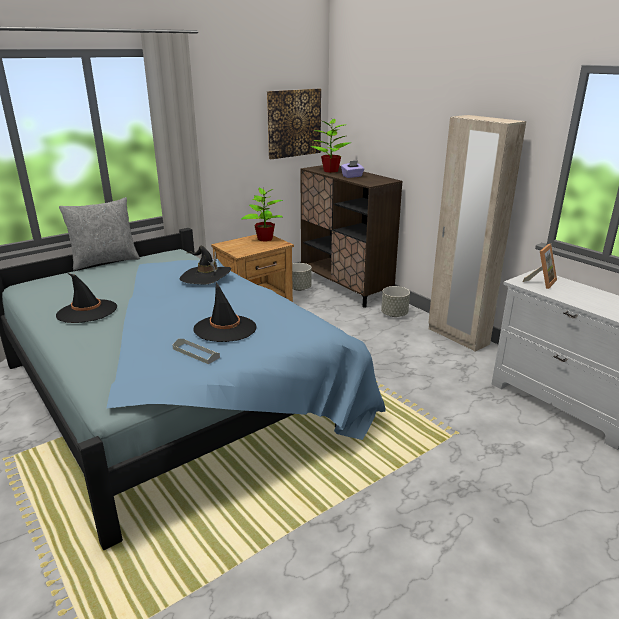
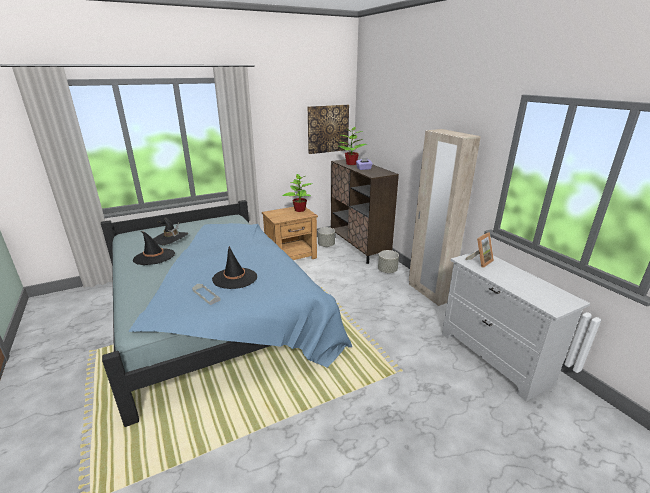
camera: 10 degrees right, 0 degrees up
(105, 261) = (184, 220): grey pillow -> none
(205, 277) = (241, 237): black hat -> black hat (170, 239)

